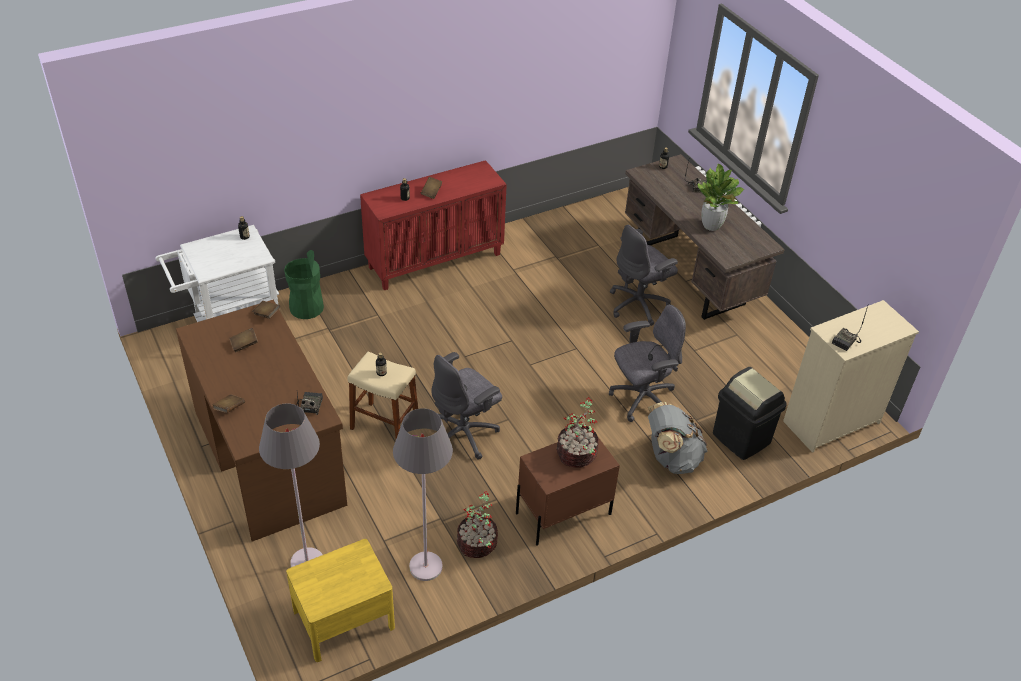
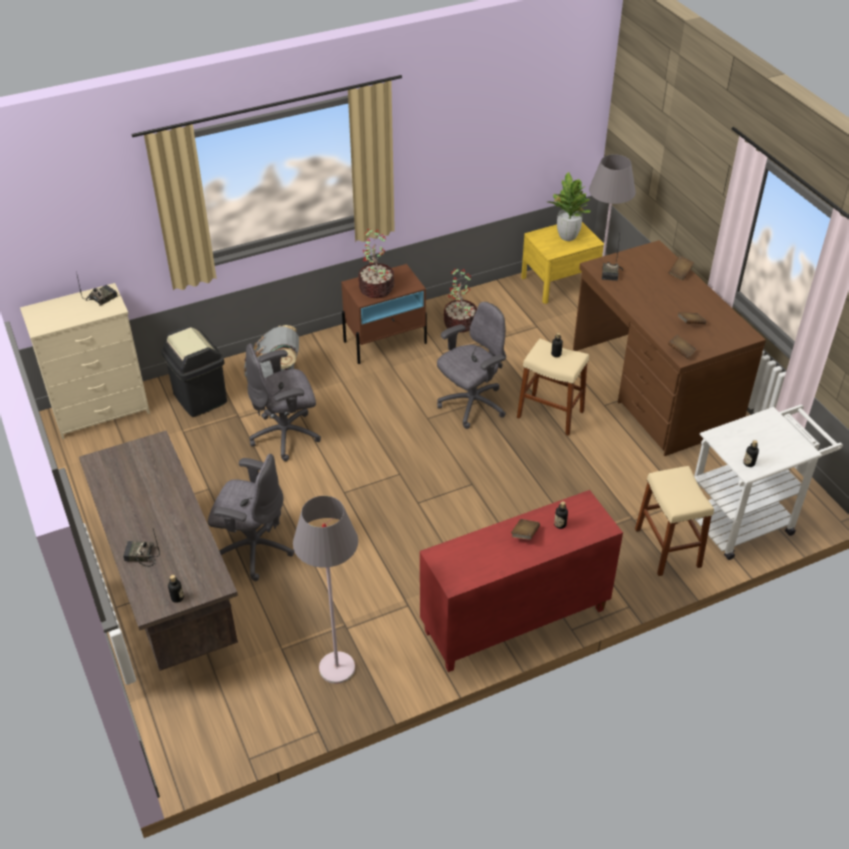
camera: 175 degrees left, 0 degrees up
(306, 308) = (667, 548): green trash can -> beige stool
(425, 566) = (501, 310): grey floor lamp -> grey floor lamp (337, 668)
(639, 305) = (253, 549): grey office chair -> grey office chair turned 45 degrees clockwise
(711, 226) = (154, 490): potted plant -> potted plant (567, 236)

